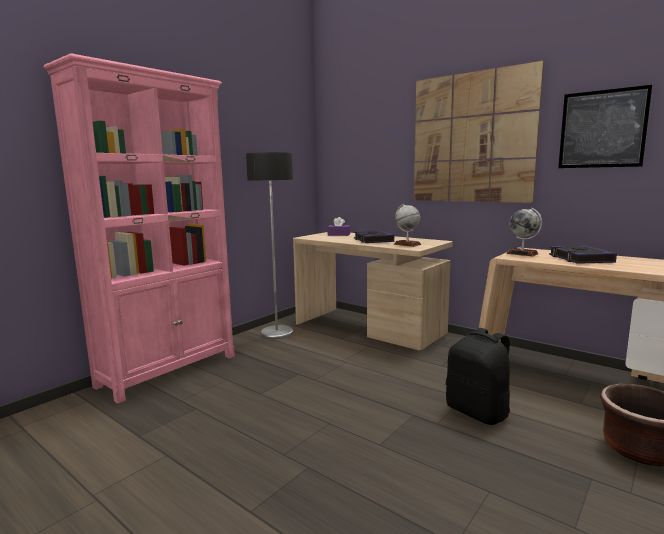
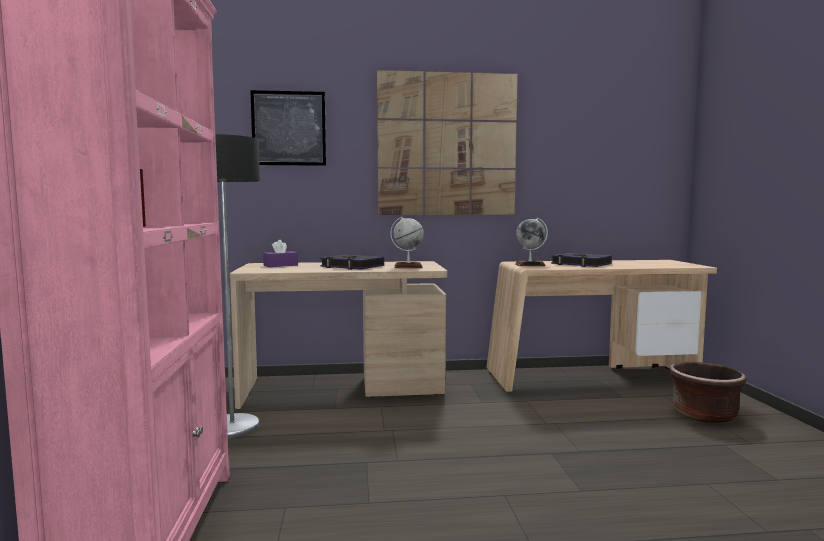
camera: 45 degrees left, 5 degrees down
(478, 412) = (585, 429): black backpack -> none
(602, 129) = (569, 145): picture -> picture (288, 128)

